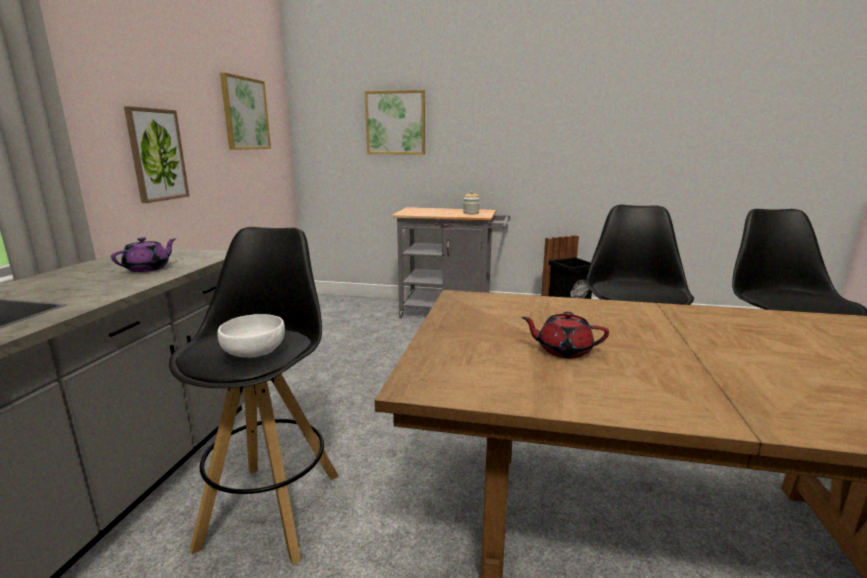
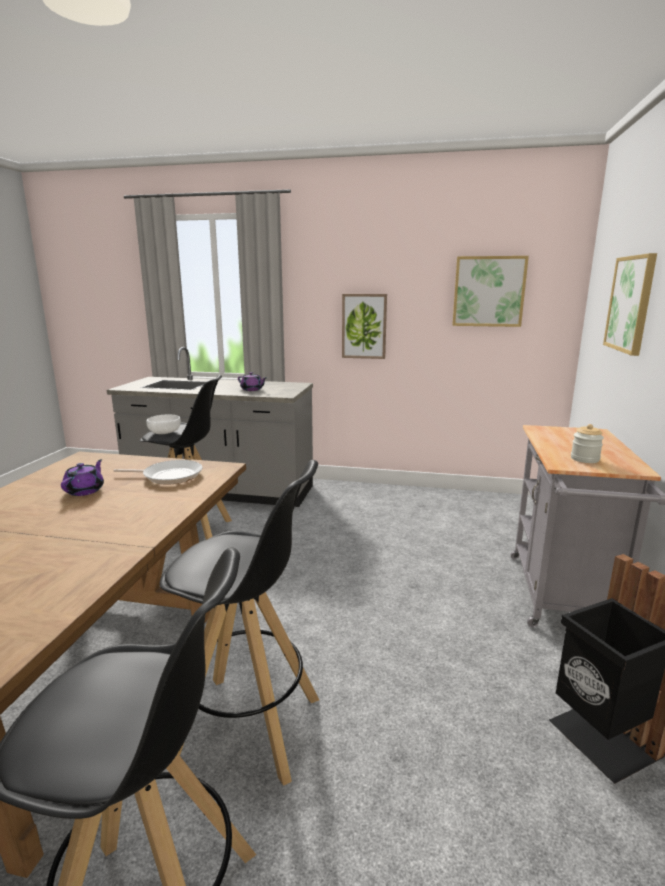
camera: 90 degrees right, 0 degrees up
(494, 315) = (169, 476): none -> frying pan
(563, 350) = (85, 490): red teapot -> purple teapot

